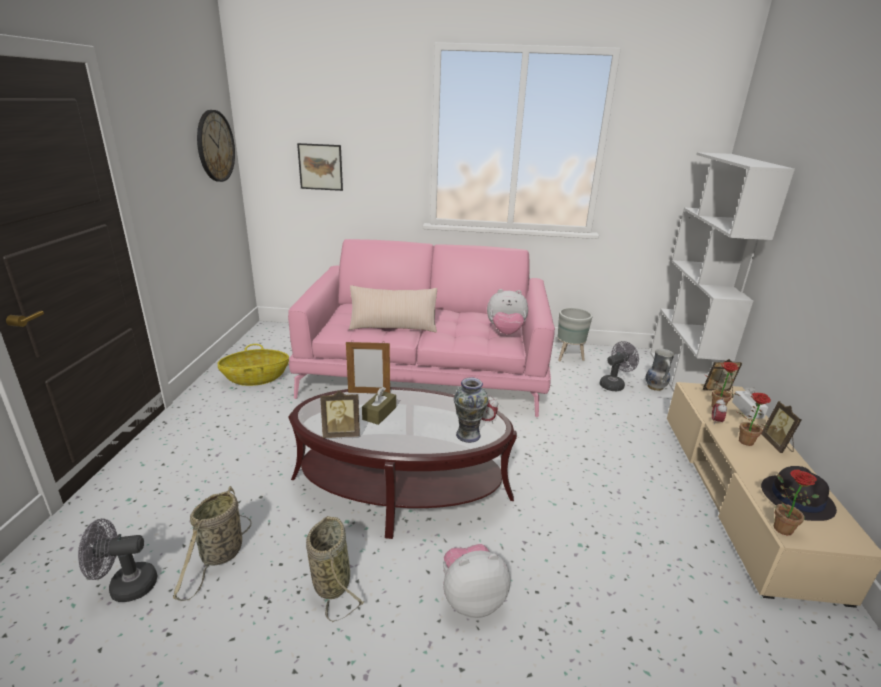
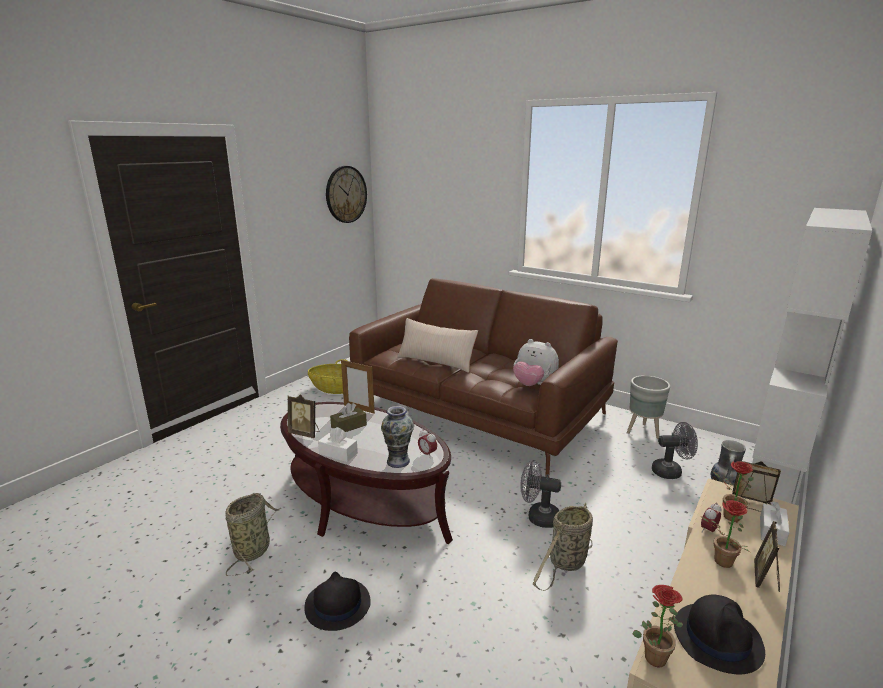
camera: 30 degrees right, 5 degrees down
(125, 586) = (141, 504): grey fan -> grey fan (538, 517)
(220, 556) = (204, 505): basket -> basket (566, 563)
(320, 167) = (430, 213): picture -> none
(402, 445) = (338, 453): none -> white tissue box
(426, 371) = (478, 412): pink sofa -> brown sofa
(471, 599) = (337, 605): plush toy -> black hat

